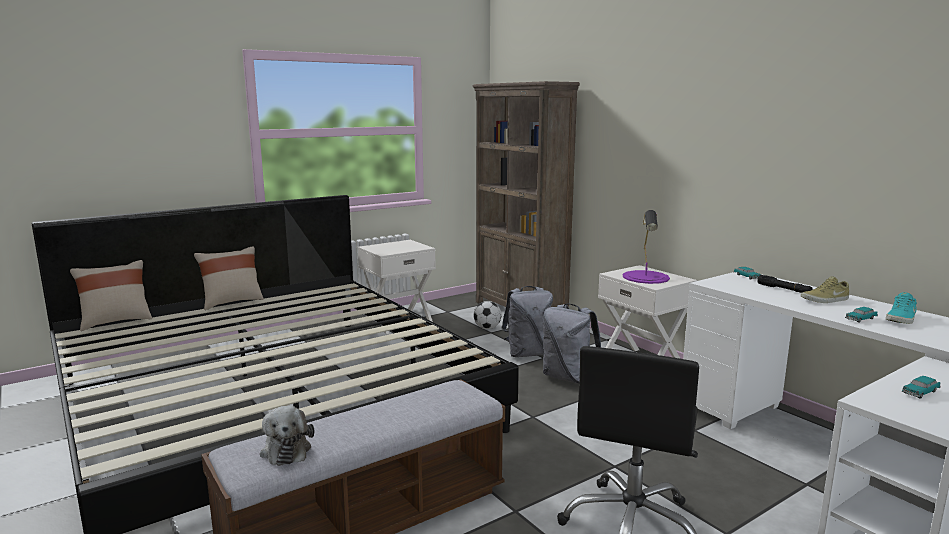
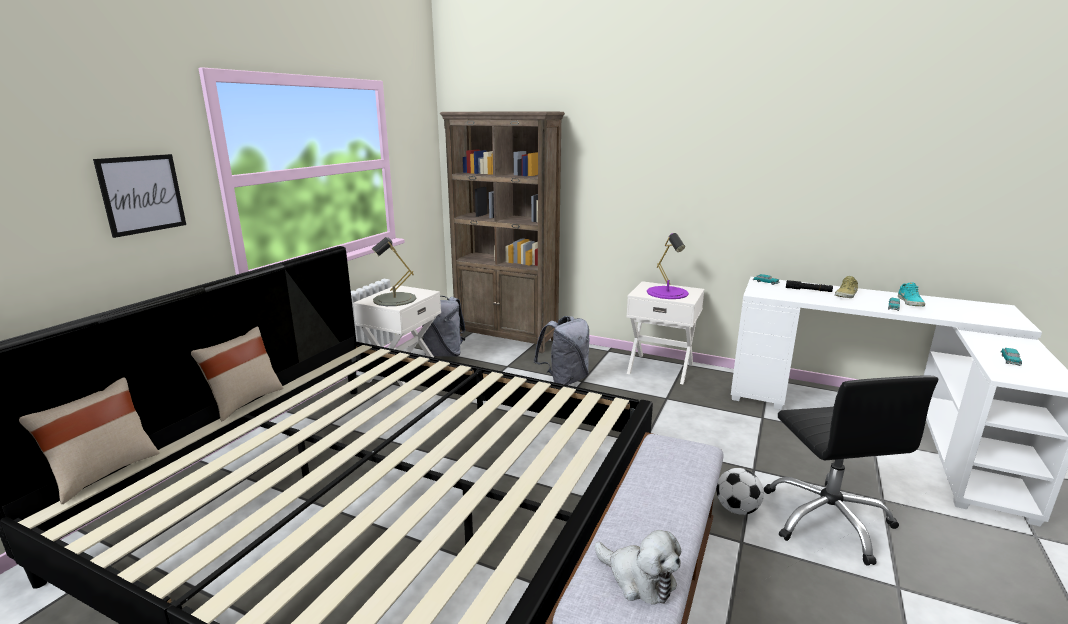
camera: 30 degrees left, 5 degrees up
(186, 137) = (142, 194): none -> picture
(390, 248) = (394, 299): none -> grey table lamp
(487, 328) = (498, 362): football -> football (737, 509)
(568, 377) = (624, 396): grey backpack -> grey backpack (444, 354)

